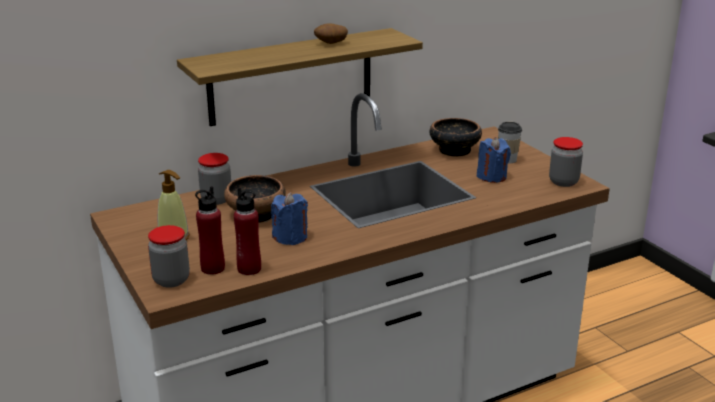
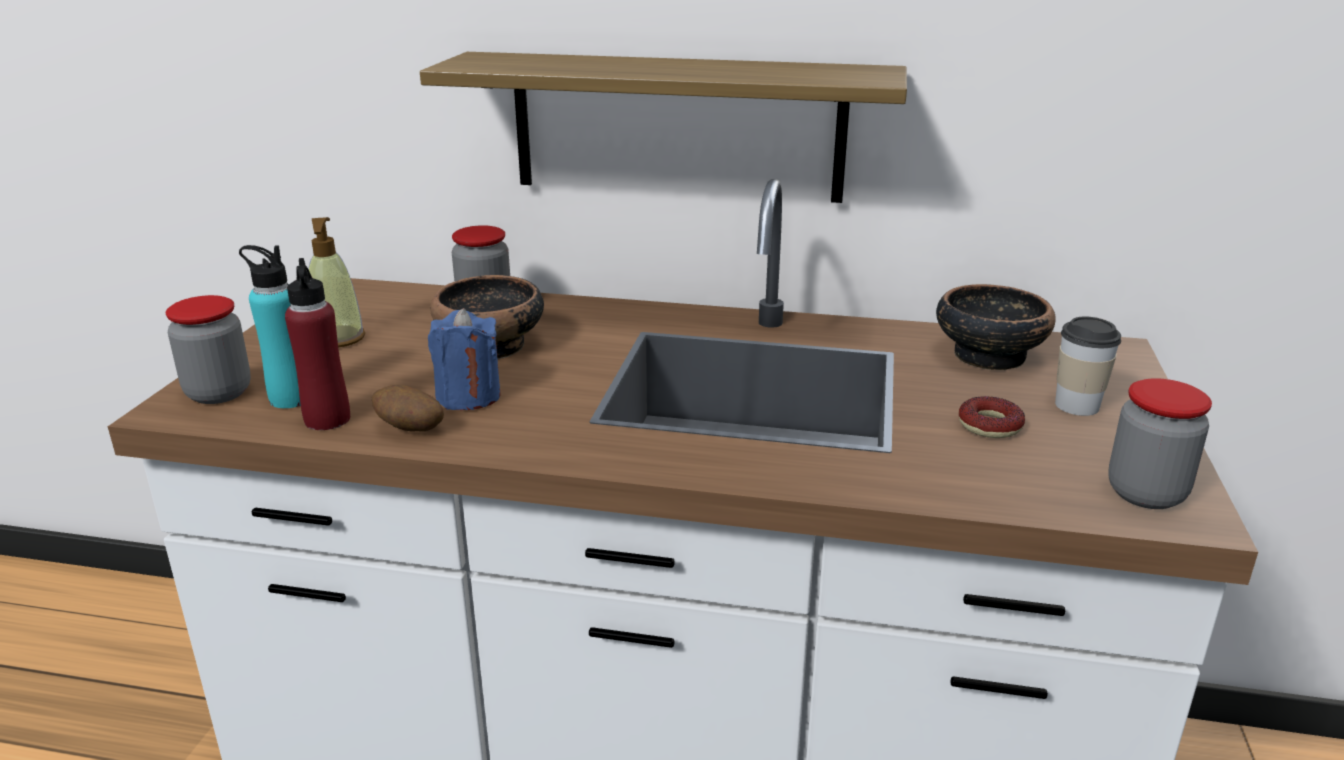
camera: 40 degrees right, 0 degrees up
(212, 268) = (291, 398): red bottle -> turquoise bottle
(331, 43) = (732, 67): potato -> potato (410, 429)
(492, 176) = (989, 425): blue candle -> donut

